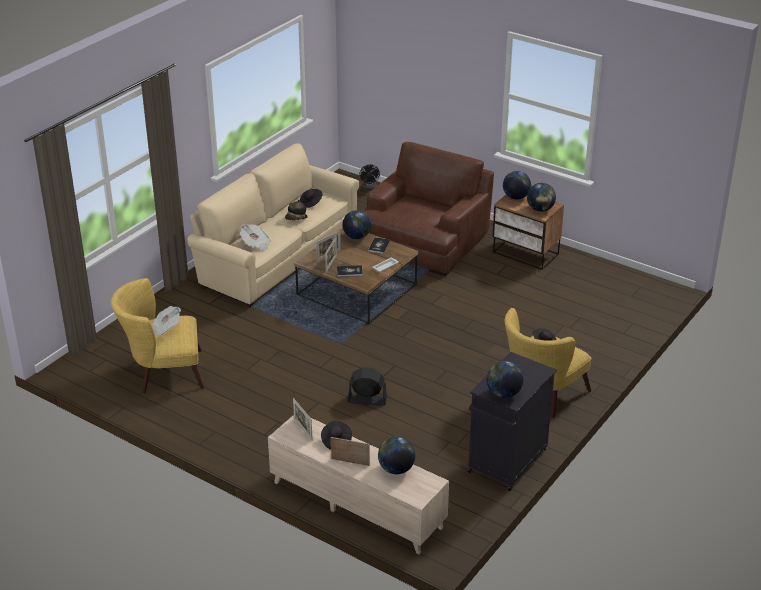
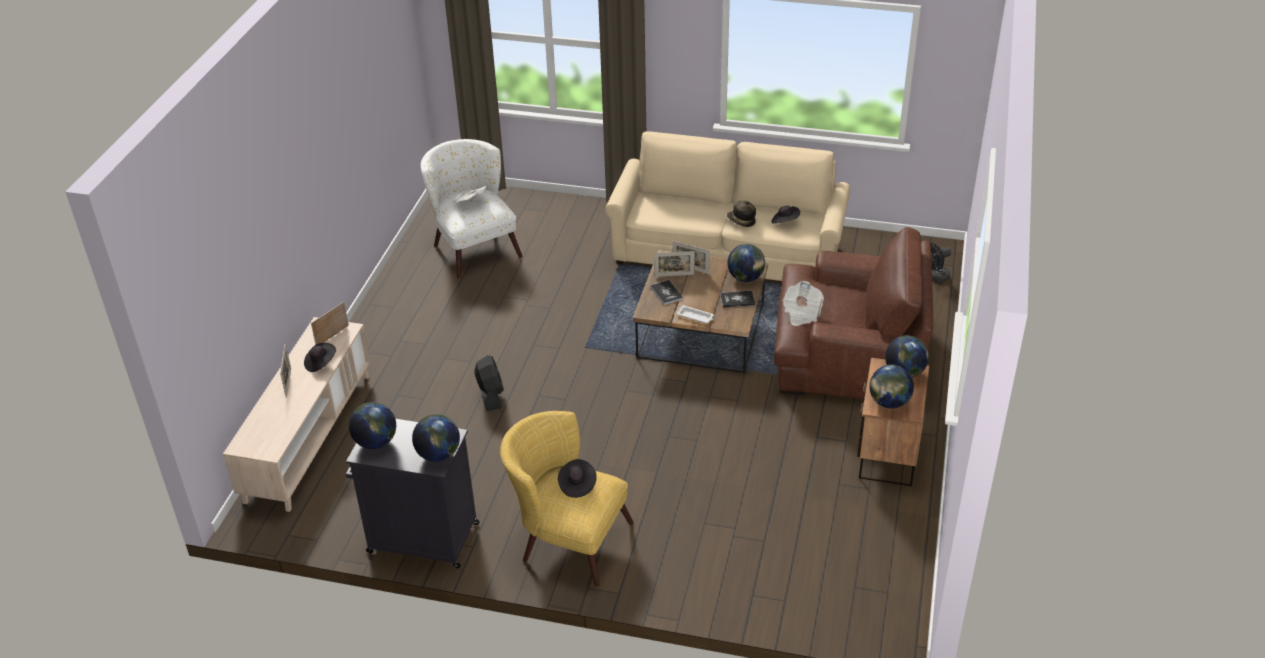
camera: 70 degrees right, 5 degrees up
(163, 372) = (473, 246): yellow armchair -> white armchair
(256, 244) = (667, 211): newspaper -> newspaper (801, 313)
(396, 469) = (285, 418): globe -> globe (438, 455)

